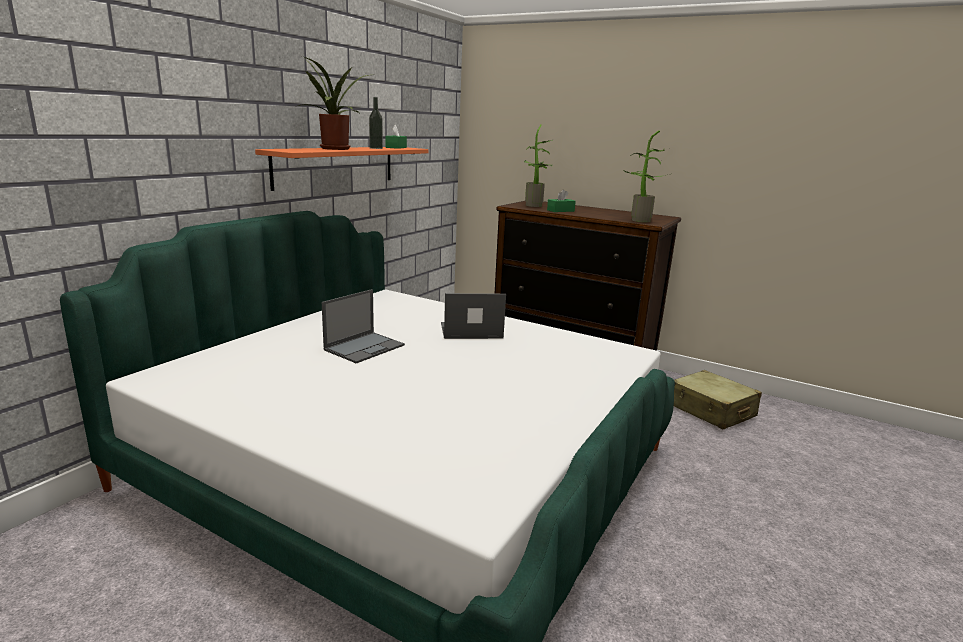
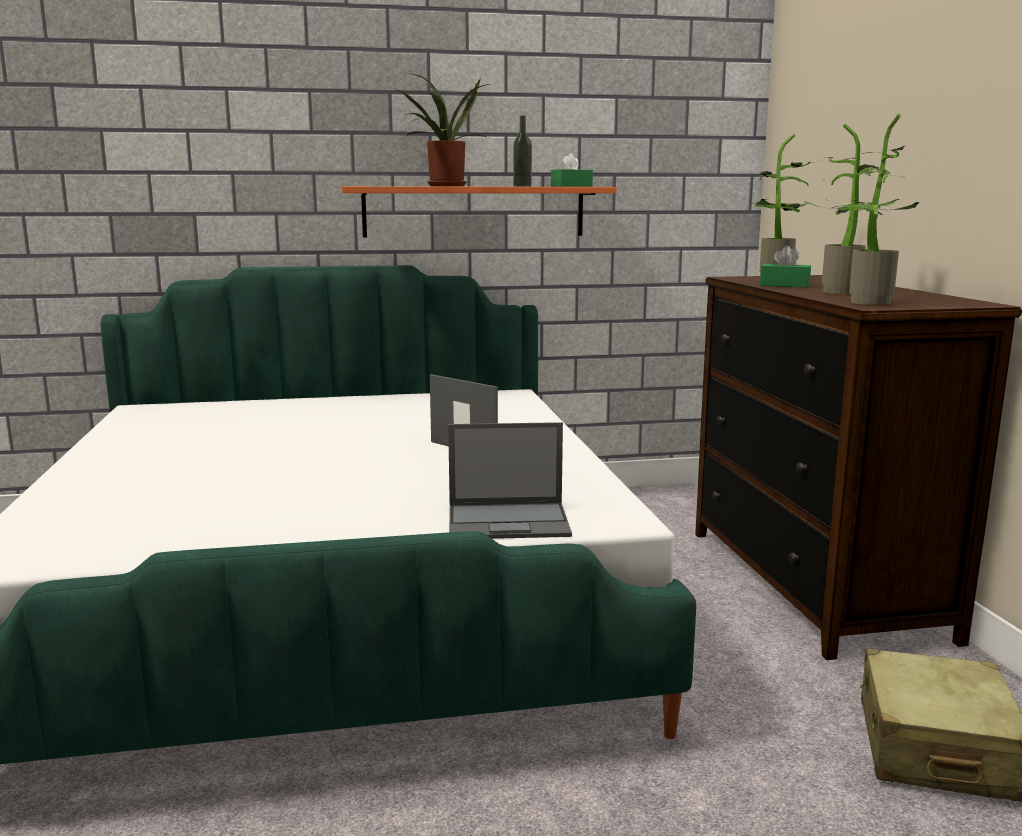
camera: 50 degrees right, 5 degrees down
(365, 347) = (336, 429): laptop -> laptop (509, 521)
(599, 213) = (844, 291): none -> potted plant

